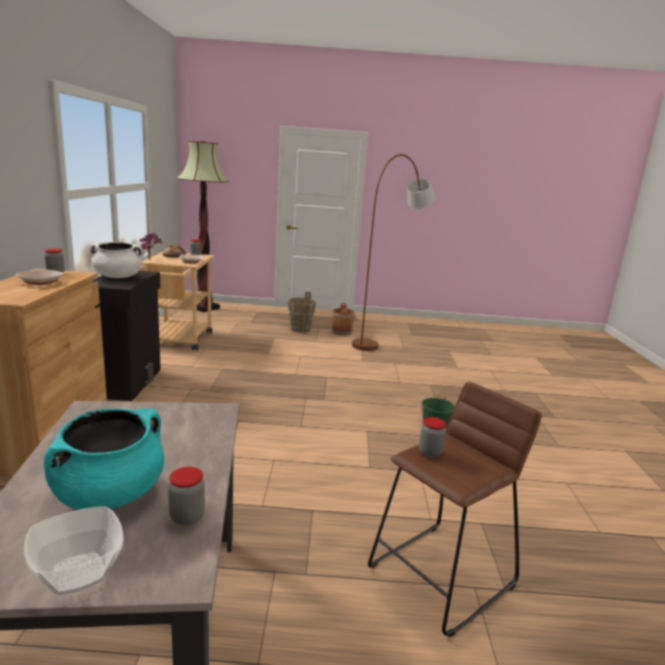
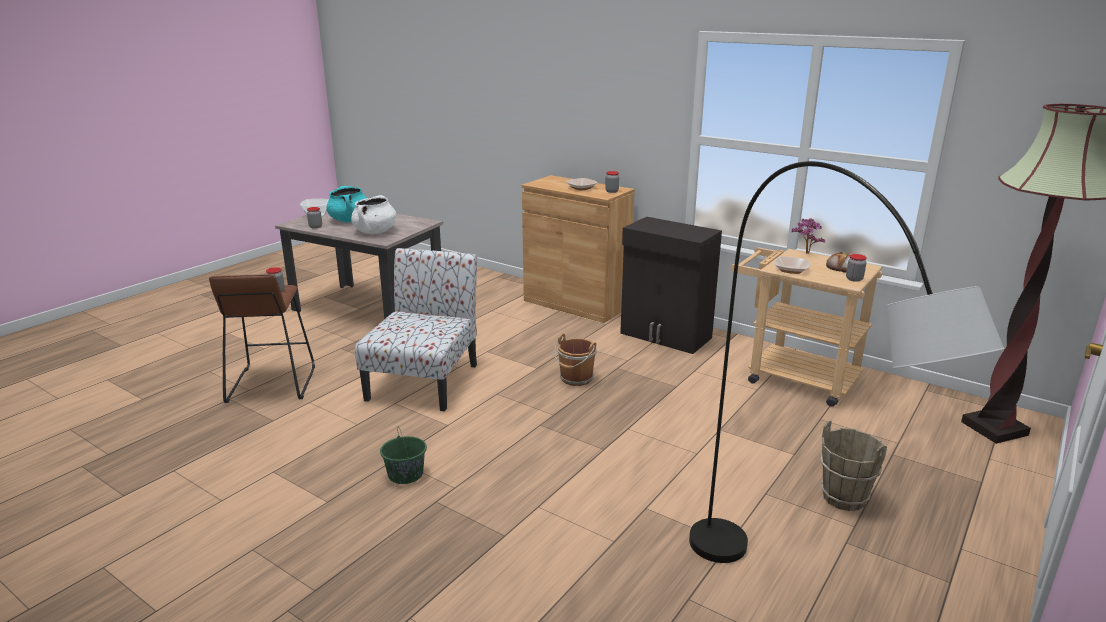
camera: 125 degrees right, 5 degrees up
(118, 277) = (676, 228): white cooking pot -> white cooking pot (375, 232)
(317, 468) = (424, 380): none -> chair
(342, 332) = (820, 550): brown bucket -> brown bucket (575, 379)
(388, 335) = (787, 619): brown floor lamp -> grey floor lamp

